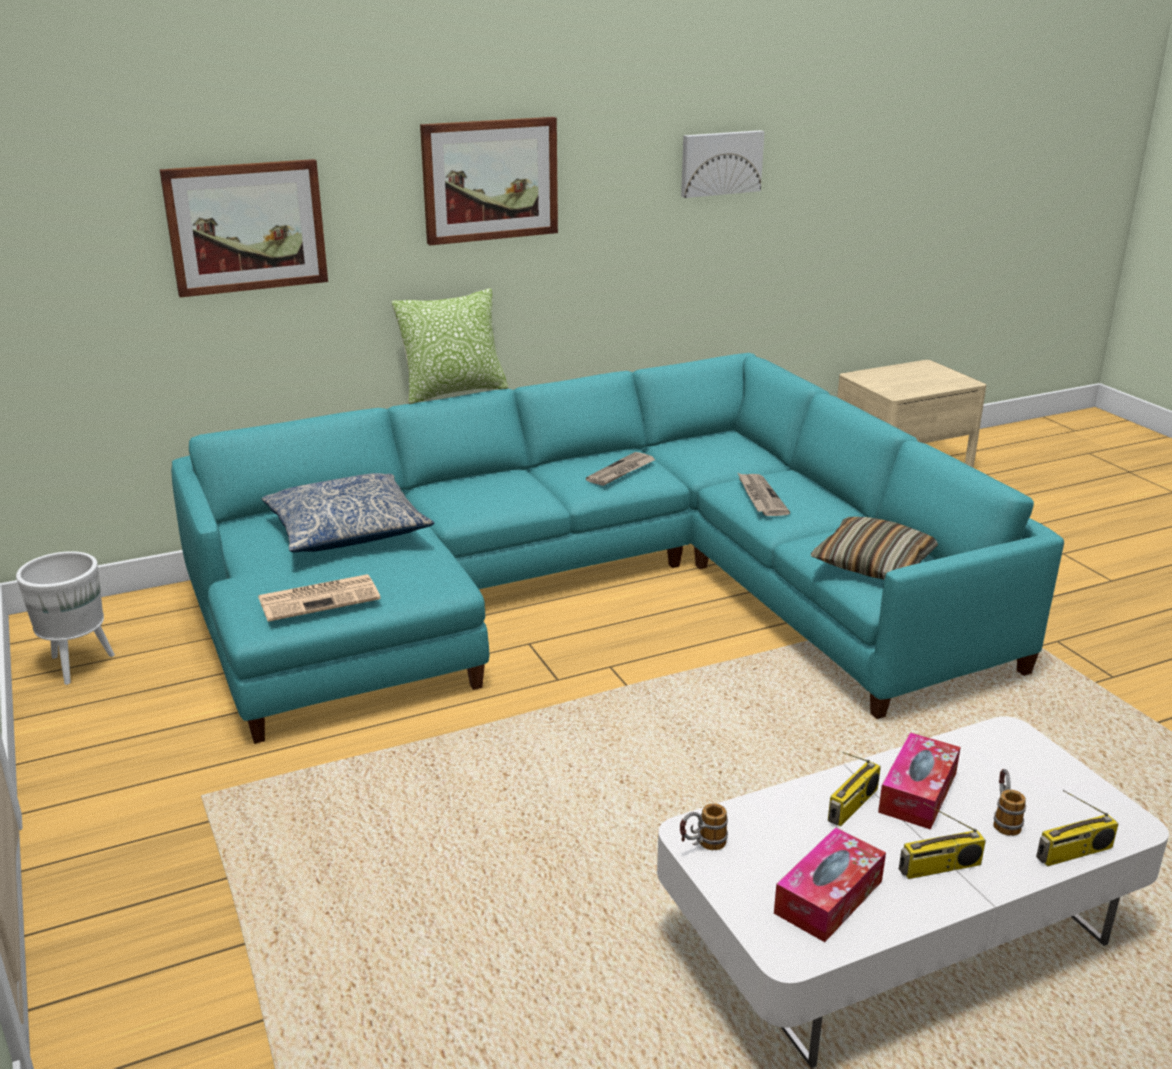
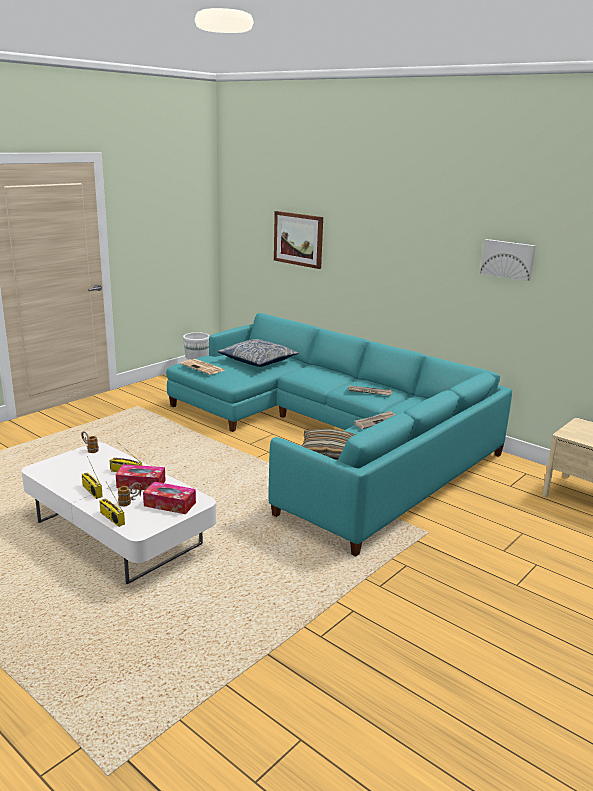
camera: 65 degrees right, 5 degrees down
(453, 392) = (350, 333): pillow -> none
(490, 180) = (387, 241): picture -> none
(828, 897) = (67, 472): tissue box -> tissue box (170, 504)

